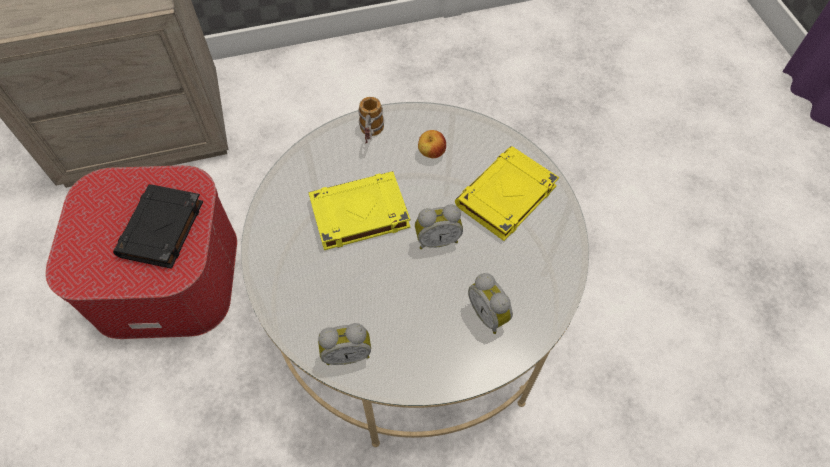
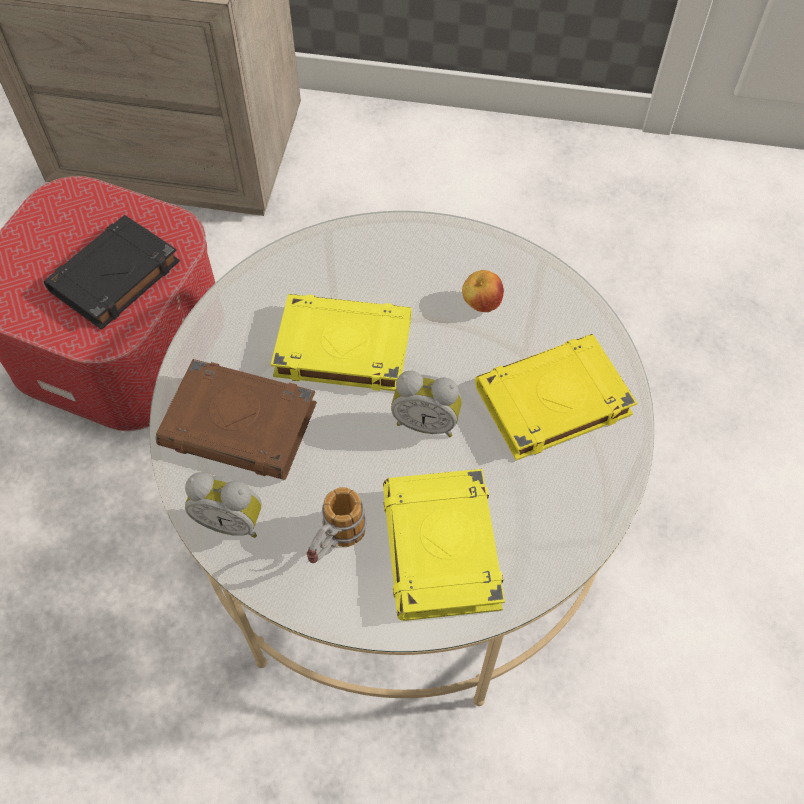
camera: 25 degrees right, 0 degrees up
(319, 290) = (241, 425): none -> brown book
(371, 136) = (413, 251): mug -> mug (335, 544)
(489, 314) = (442, 550): alarm clock -> yellow book

